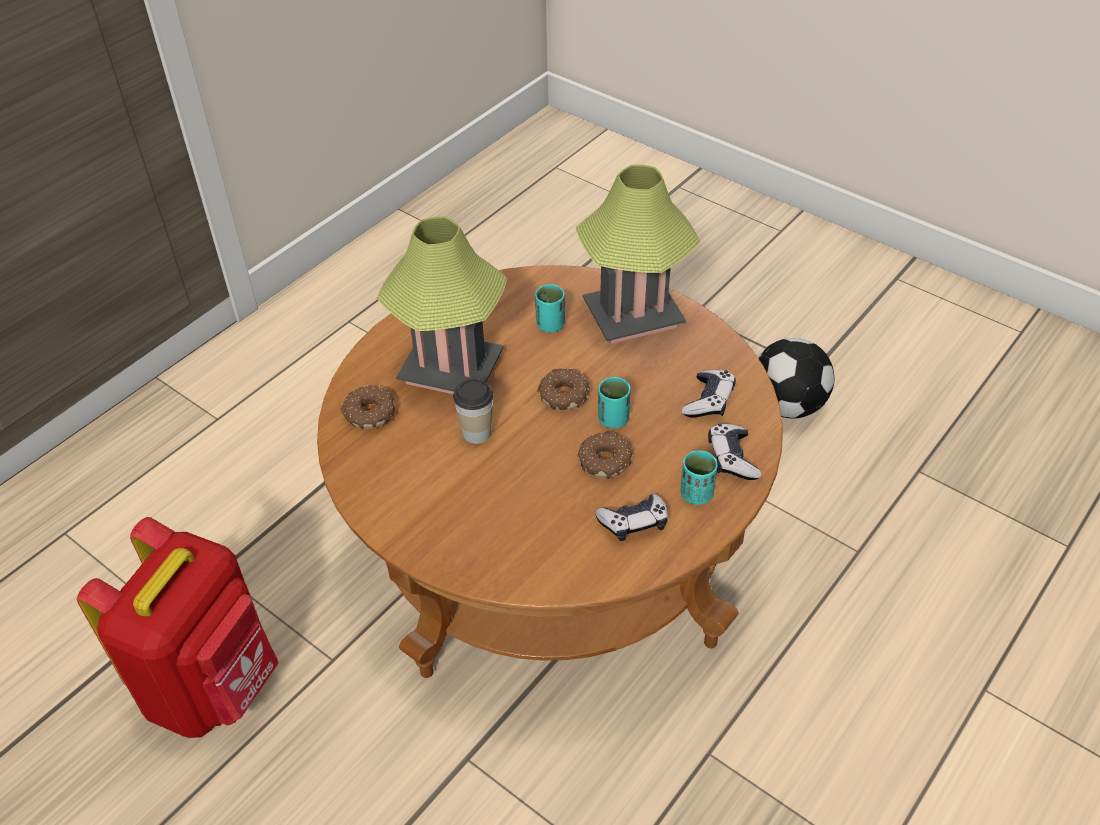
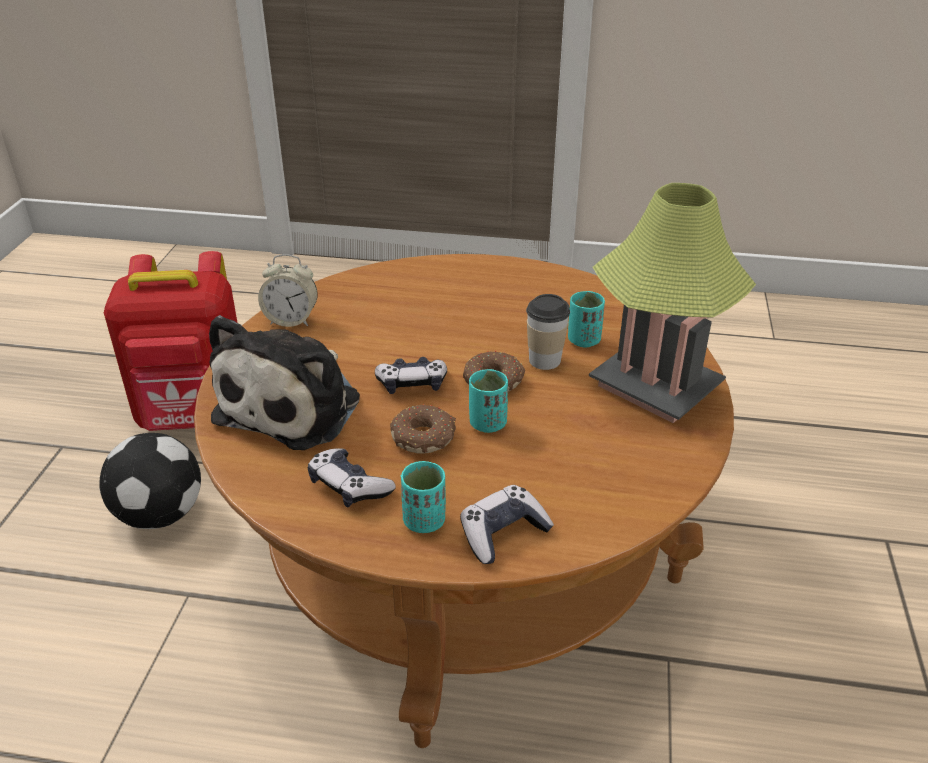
camera: 60 degrees right, 10 degrees down
(368, 413) = (376, 287): donut -> none
(375, 488) = (291, 320): none -> alarm clock
(451, 370) = (466, 308): table lamp -> none
(476, 432) = (399, 348): cup -> cup (544, 360)
(508, 525) = (294, 405): none -> plush toy
(709, 401) = (579, 485): game controller -> game controller (412, 384)
(788, 405) = (842, 687): football -> football (161, 515)

